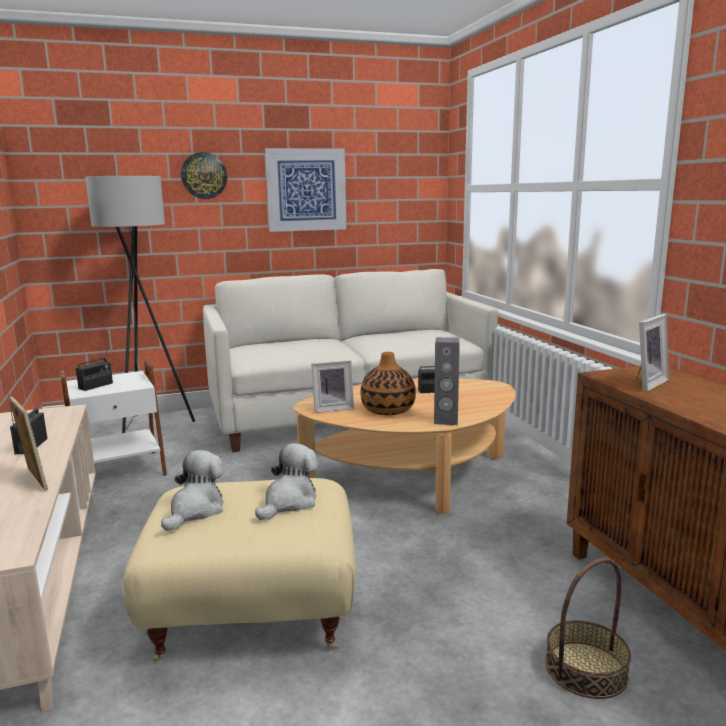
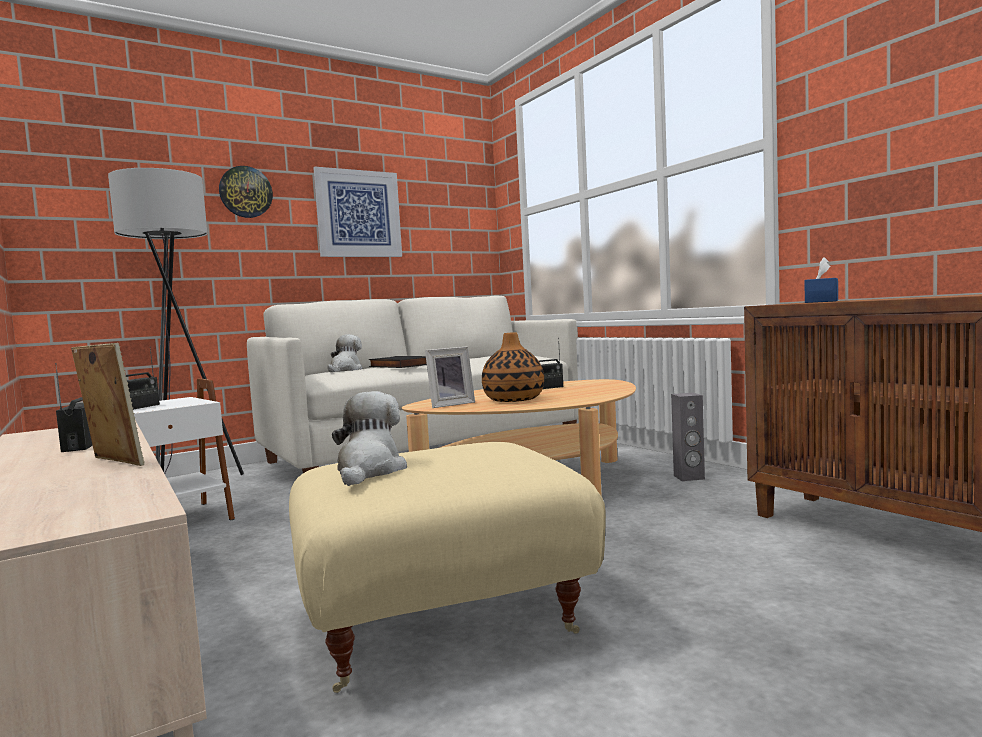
camera: 15 degrees left, 10 degrees down
(289, 502) = (485, 452): plush toy -> plush toy (345, 370)
(318, 346) = (397, 366): none -> black book
(446, 421) = (585, 399): grey speaker -> grey speaker (689, 477)
(586, 669) = (869, 597): basket -> none
(645, 383) = (821, 301): picture frame -> blue tissue box

